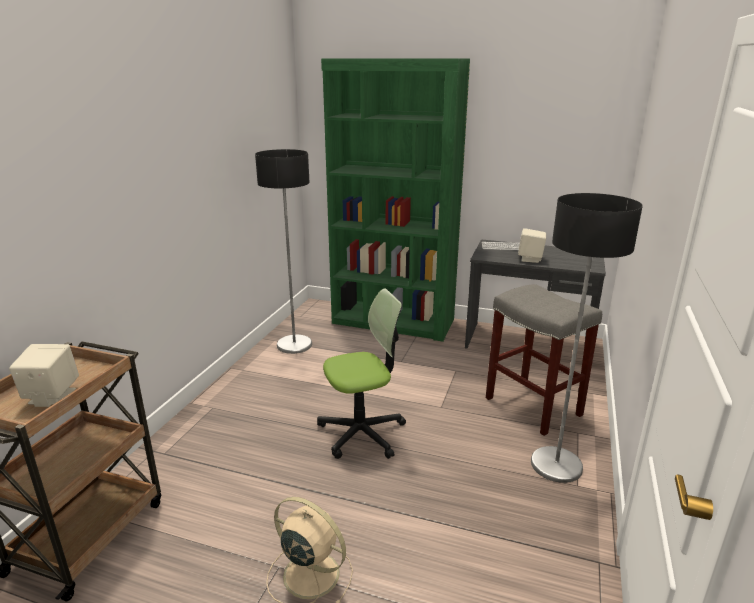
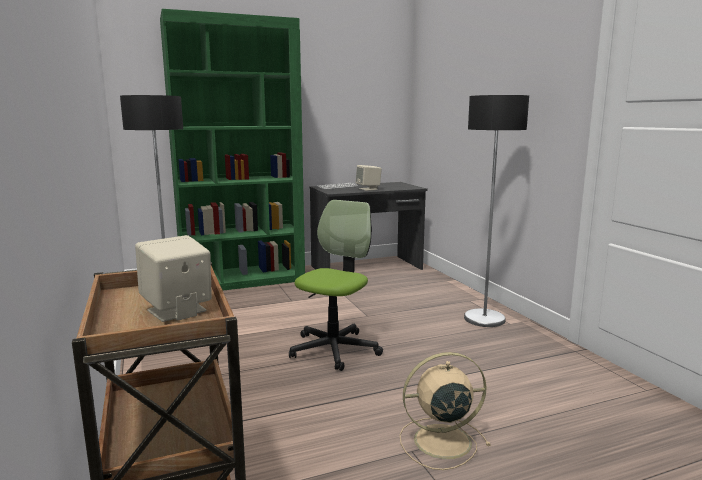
camera: 40 degrees left, 10 degrees down
(531, 406) = (423, 297): grey stool -> none

